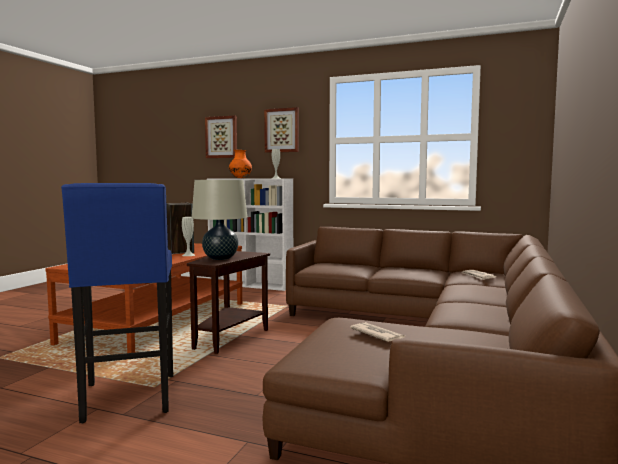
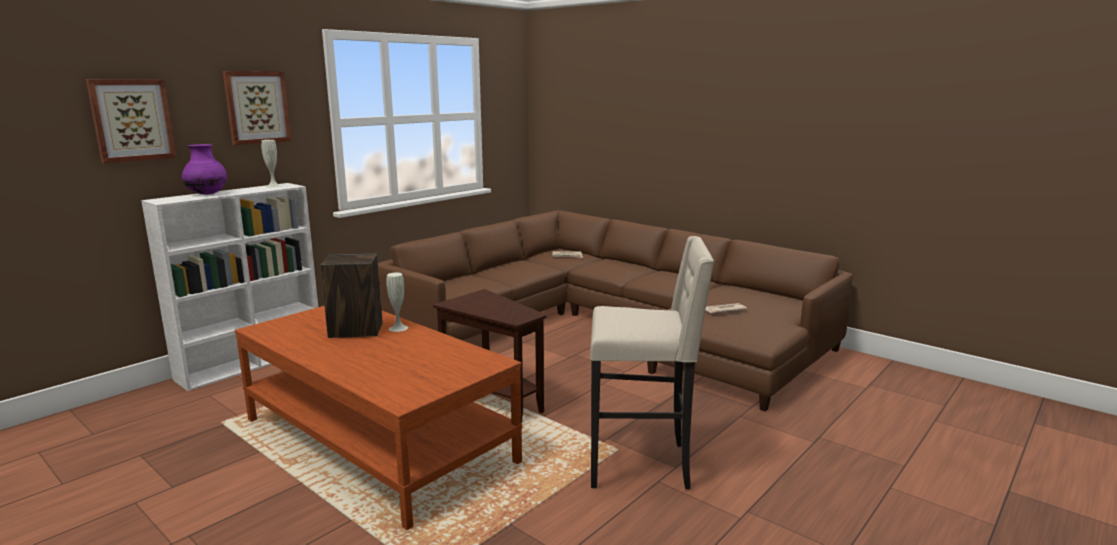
camera: 70 degrees left, 10 degrees up
(129, 399) = (641, 464): blue stool -> beige stool
(220, 258) = (501, 309): beige table lamp -> none
(240, 178) = (207, 194): orange vase -> purple vase

